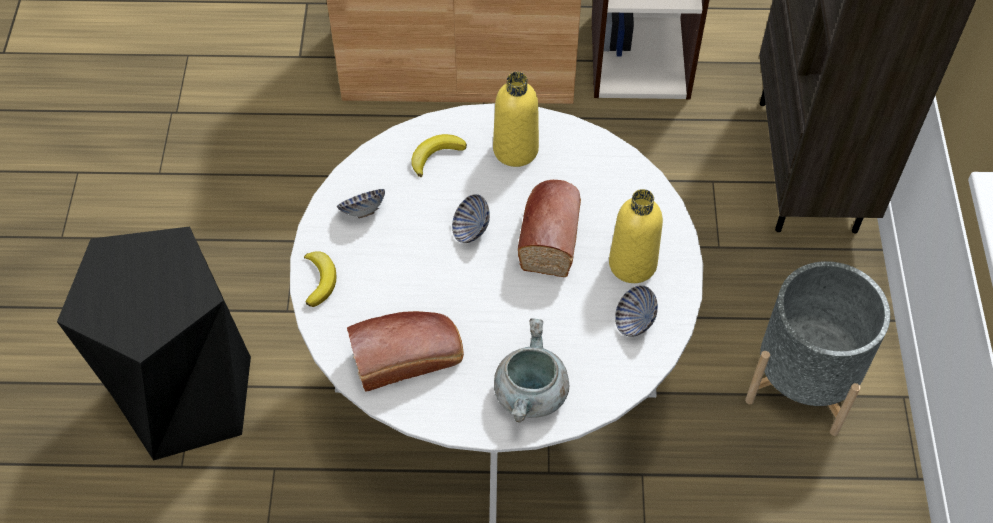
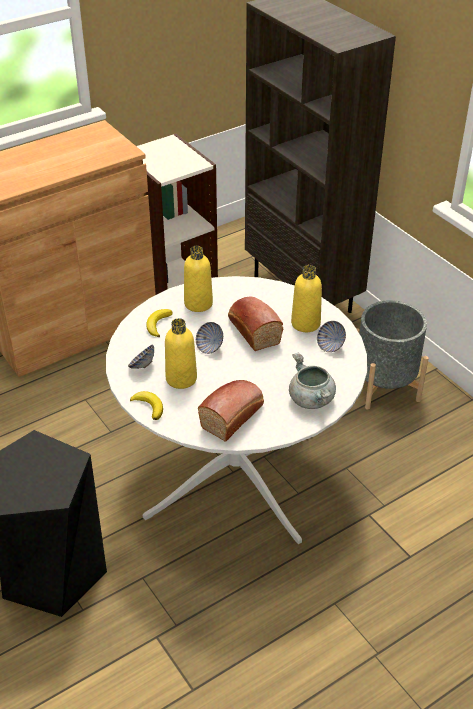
camera: 35 degrees left, 15 degrees down
(393, 260) = (181, 378): none -> yellow bottle

